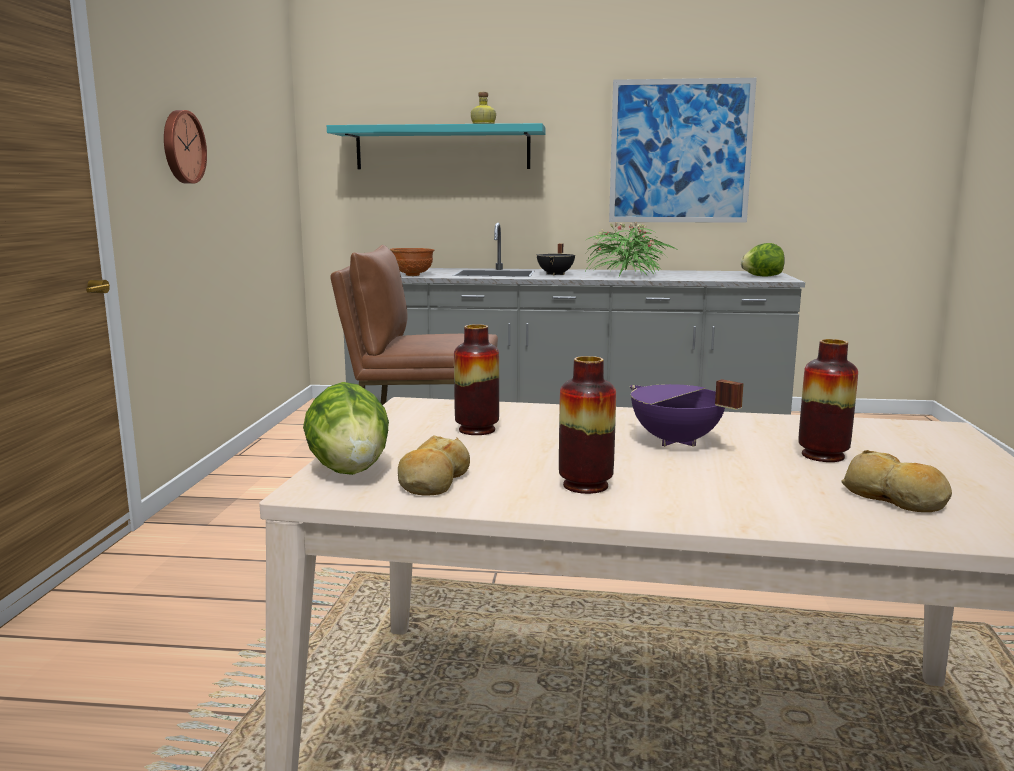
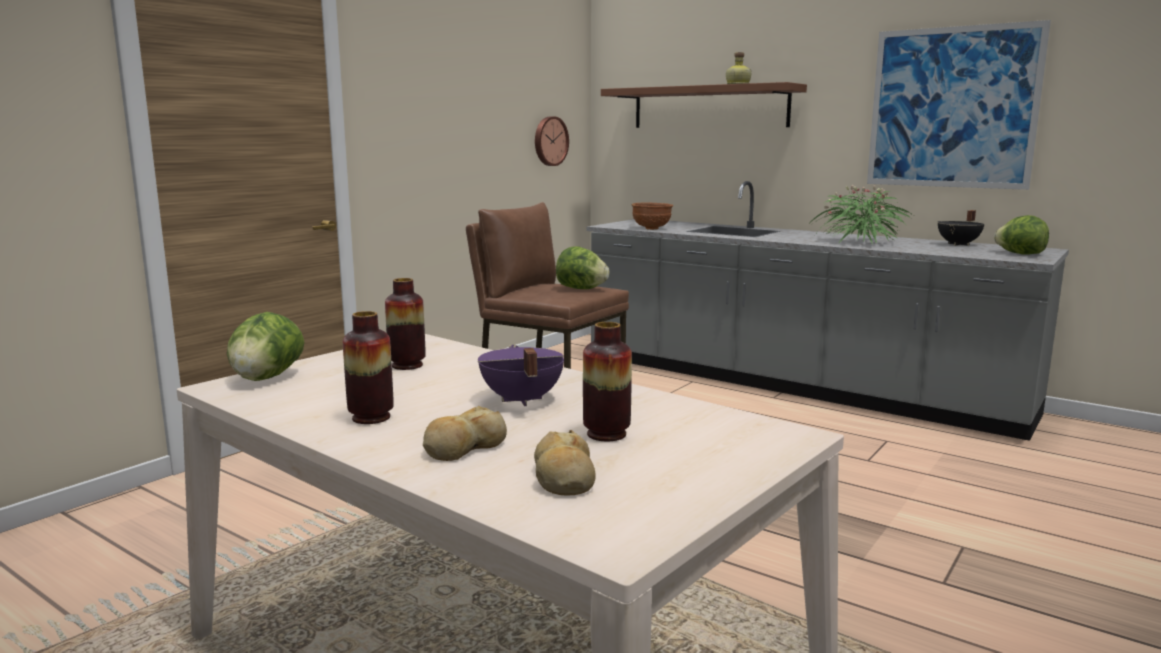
camera: 30 degrees right, 0 degrees up
(181, 147) = (435, 115): wall clock -> wall clock (549, 141)
(433, 481) = (292, 395): bread -> bread (463, 448)
(442, 148) = (709, 107): turquoise shelf -> brown shelf
(458, 336) = (581, 289): none -> lettuce
(556, 274) = (788, 236): black cooking pot -> black cooking pot (959, 244)

